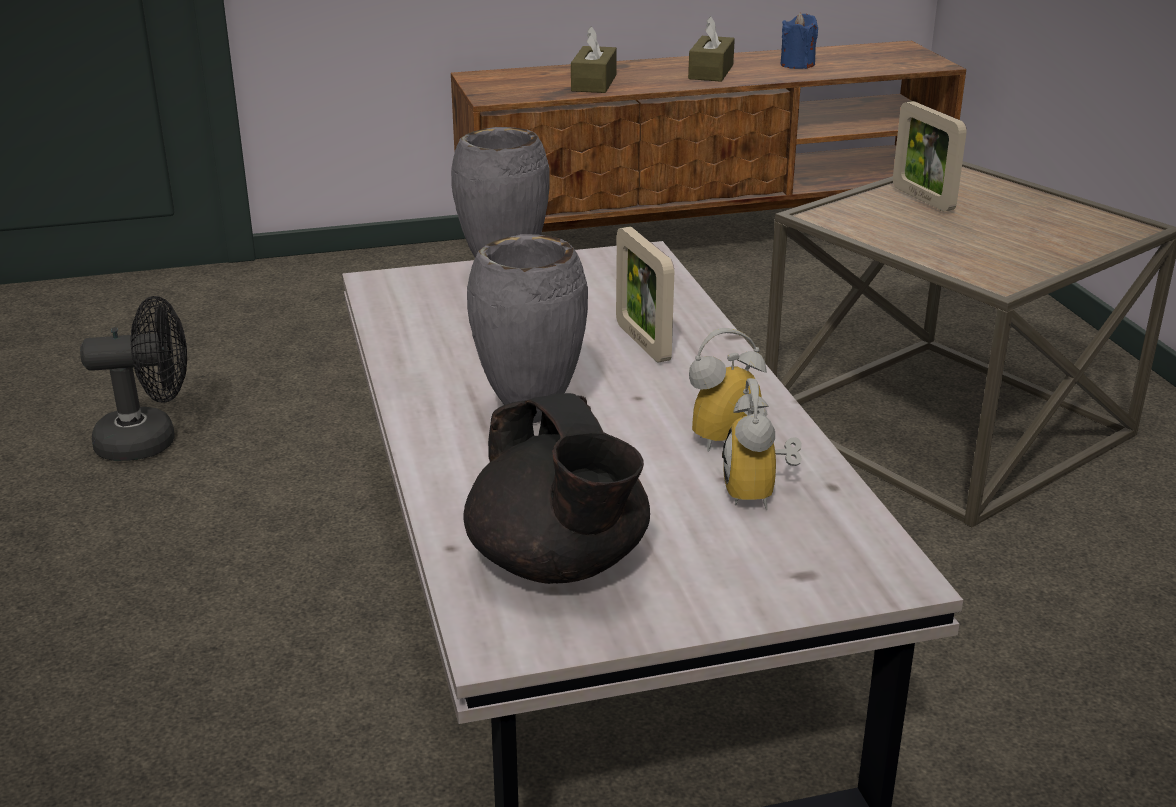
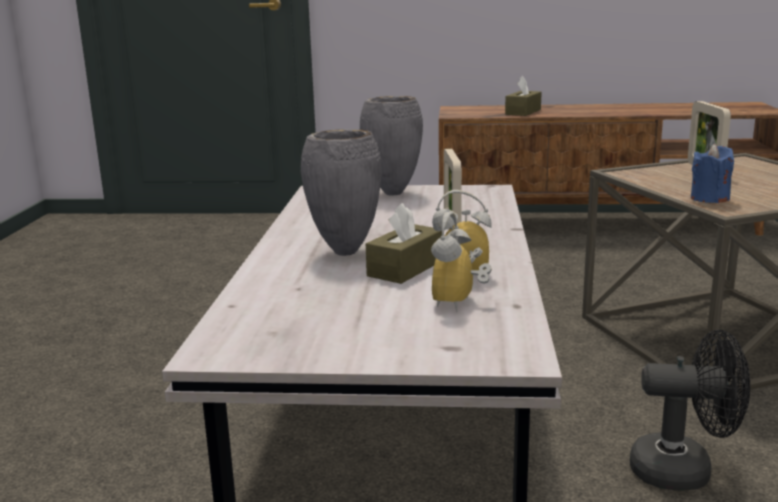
camera: 20 degrees right, 10 degrees down
(150, 441) = (199, 288): black fan -> black fan (684, 470)
(559, 564) = (290, 321): black teapot -> none
(711, 72) = (604, 110): brown tissue box -> brown tissue box (405, 268)
(797, 65) = (667, 109): blue candle -> blue candle (709, 198)

